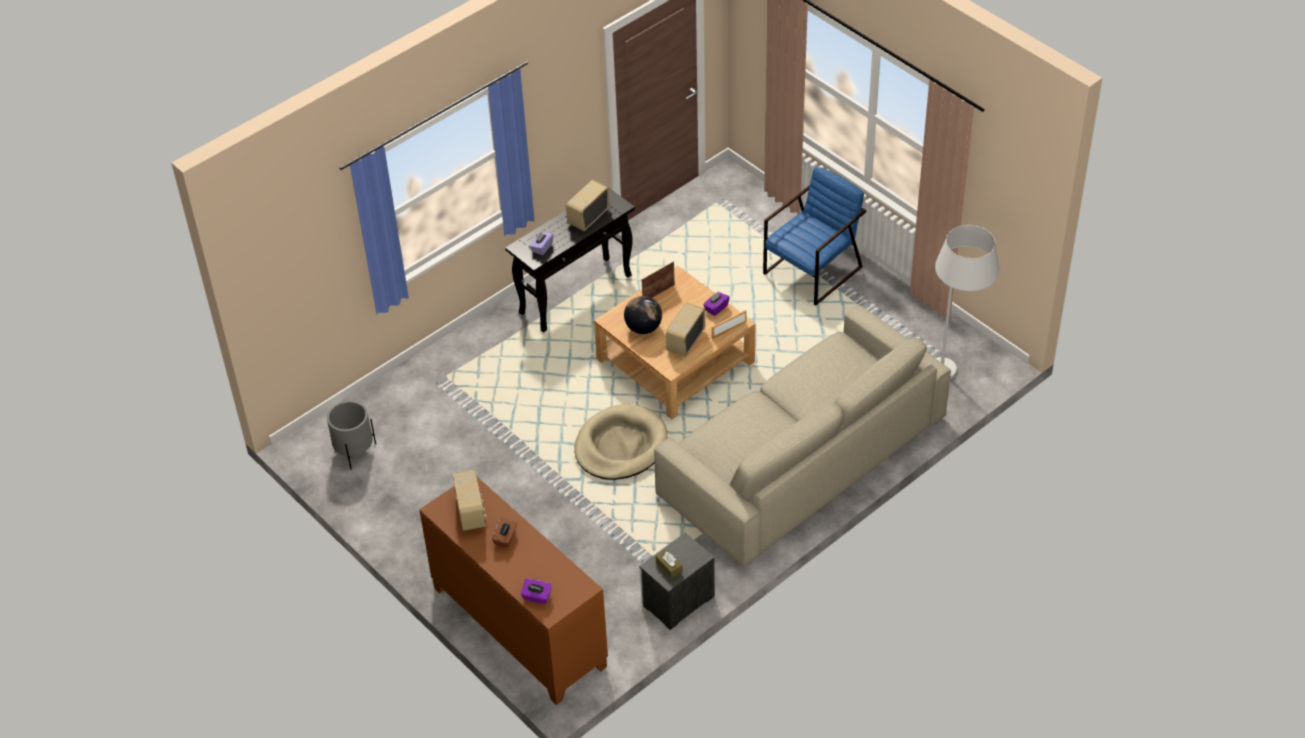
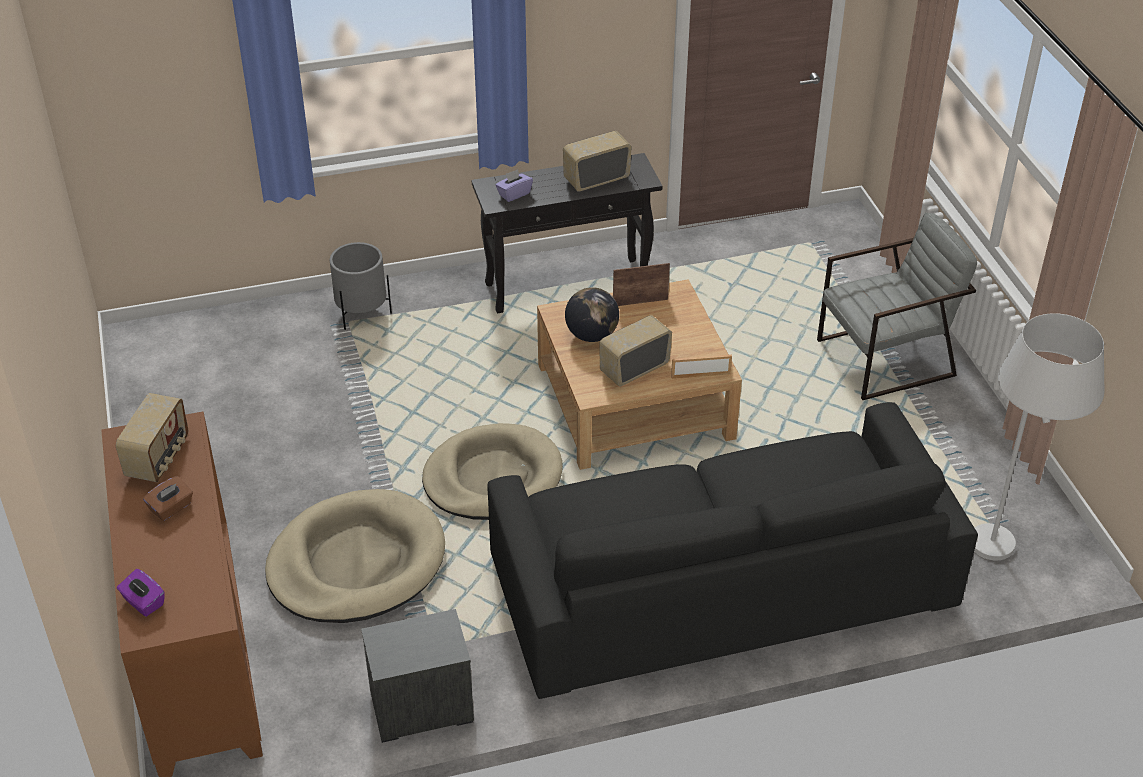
camera: 25 degrees right, 5 degrees down
(354, 451) = (181, 365): grey planter -> grey planter (362, 313)
(575, 533) = (356, 563): none -> beige dog bed
(669, 567) = (398, 647): brown tissue box -> none
(716, 308) = (702, 344): purple tissue box -> none
(801, 455) = (720, 581): beige sofa -> black sofa
(813, 270) = (886, 358): blue armchair -> grey armchair

